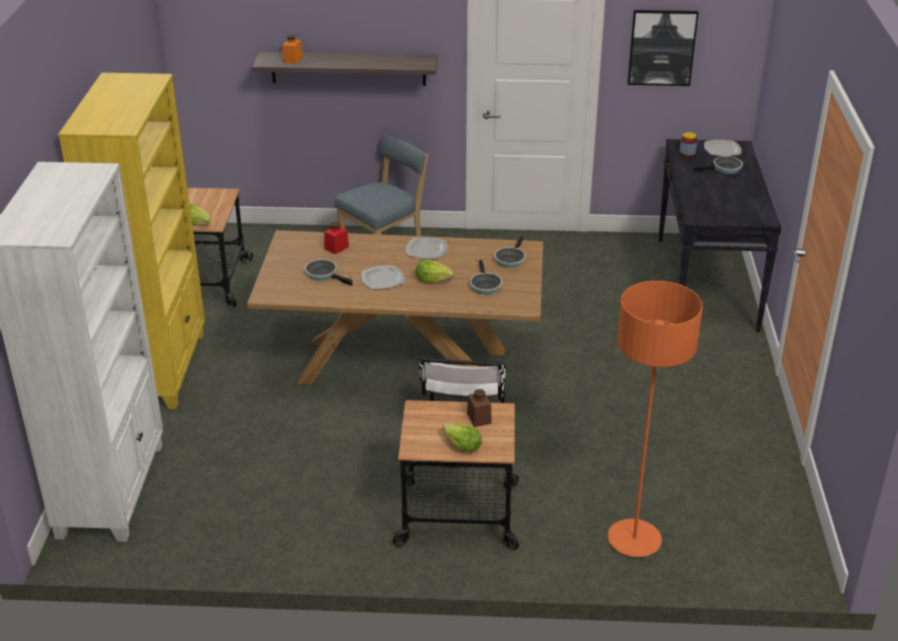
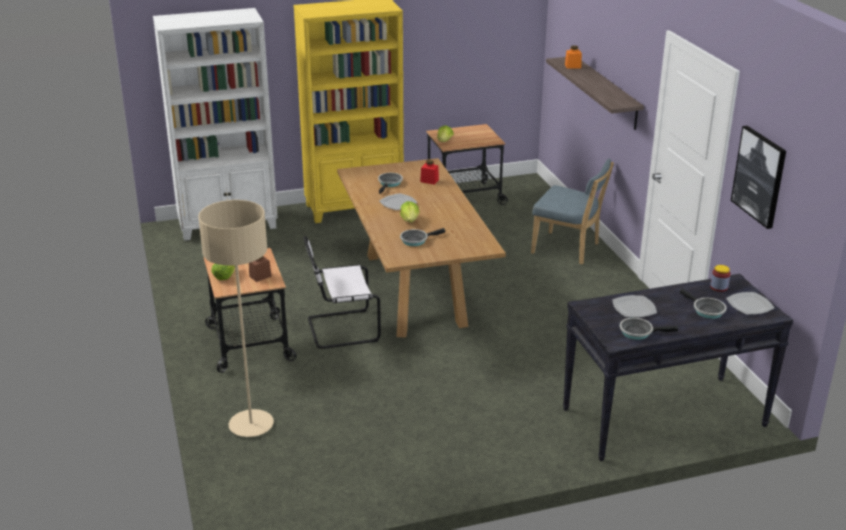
camera: 70 degrees right, 5 degrees down
(426, 250) = (452, 210): plate -> plate (634, 308)
(510, 259) = (463, 244): frying pan -> frying pan (639, 332)
(634, 540) = (251, 425): orange floor lamp -> beige floor lamp

